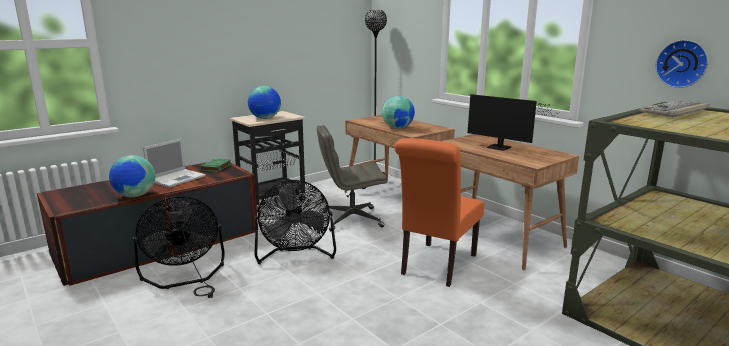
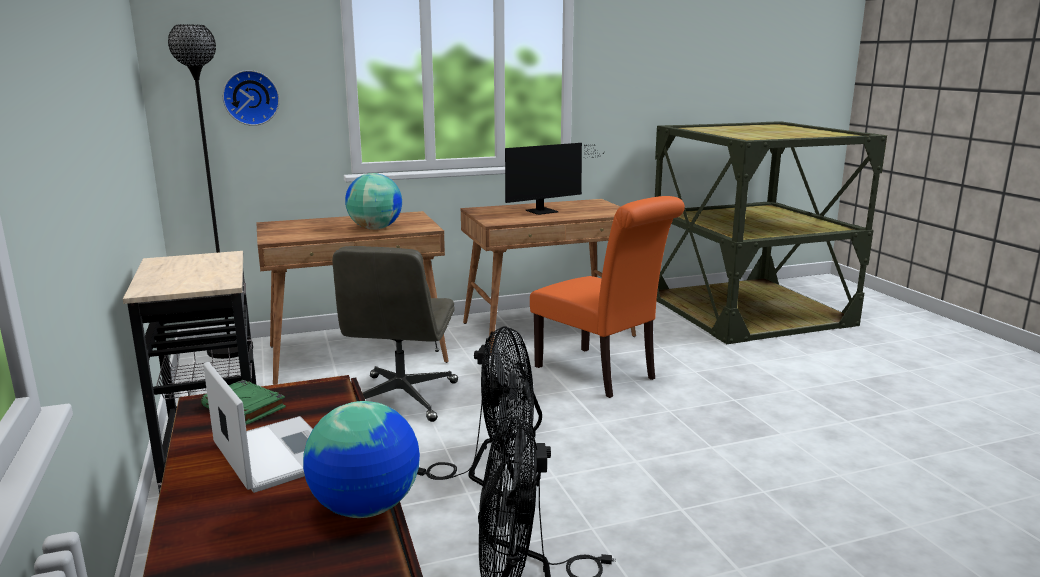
camera: 70 degrees left, 0 degrees up
(265, 118) = (203, 273): globe -> none
(675, 111) = (708, 129): keyboard -> none
(682, 63) = (661, 87): wall clock -> wall clock (251, 97)

